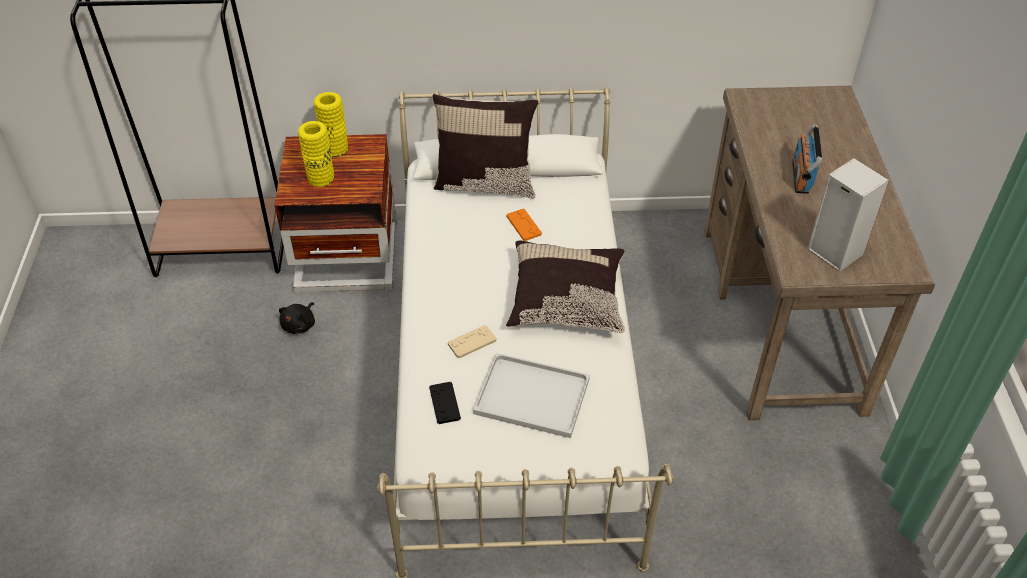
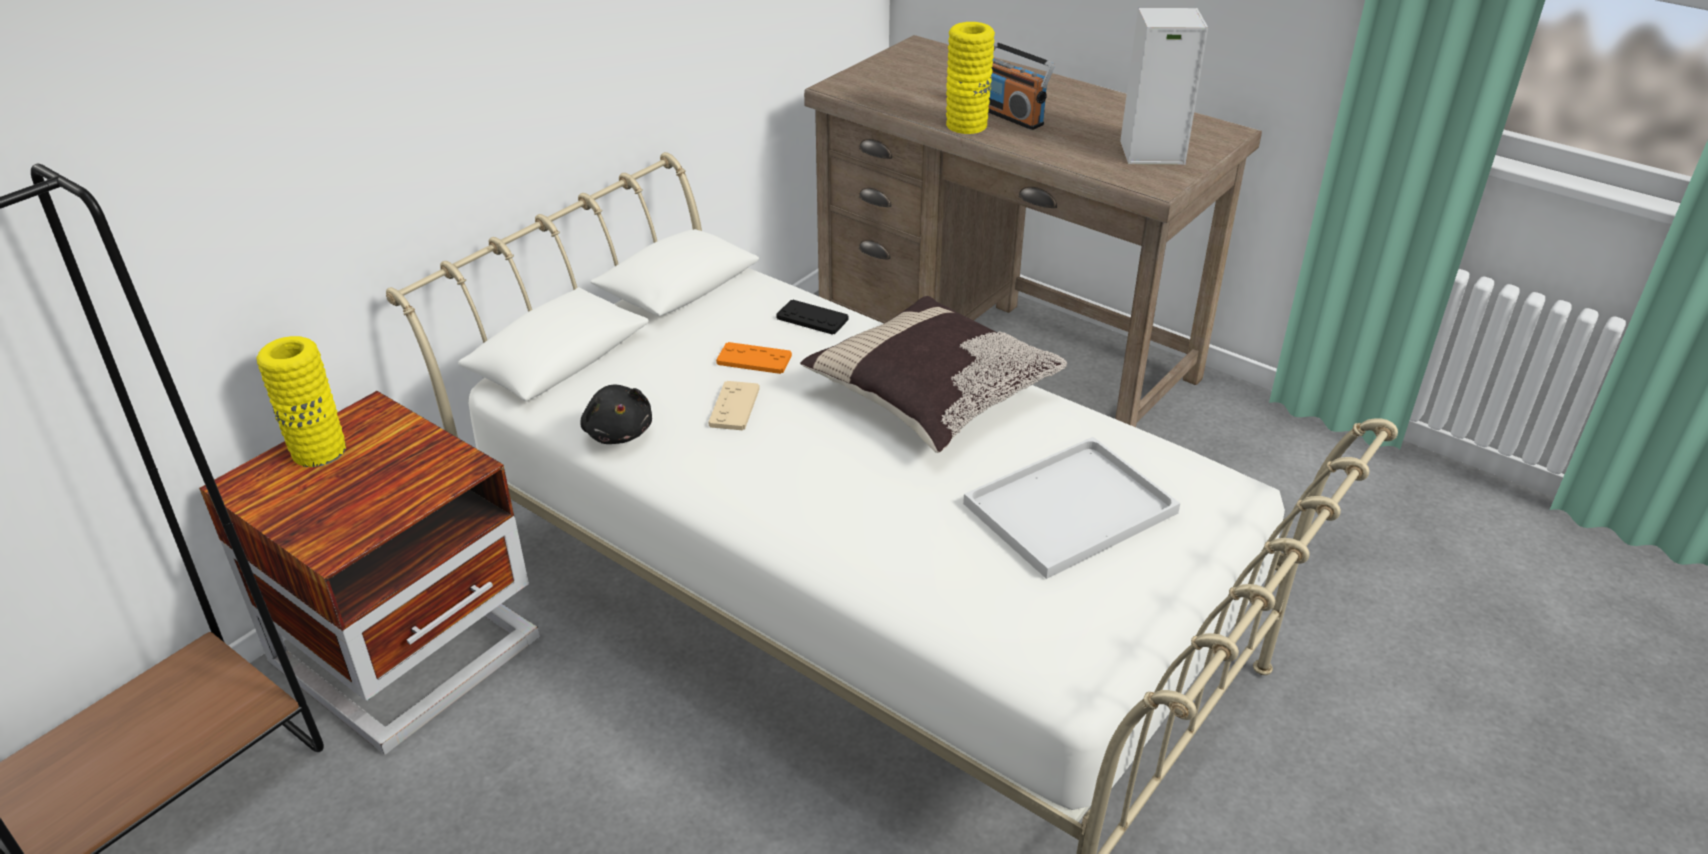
camera: 50 degrees left, 10 degrees down
(300, 325) = (459, 786): black plush toy -> black plush toy (618, 432)
(320, 178) = (353, 497): yellow vase -> yellow vase (966, 125)
(444, 403) = (995, 597): black game controller -> black game controller (812, 318)
(472, 342) = (909, 511): beige game controller -> beige game controller (734, 407)
(485, 184) = (631, 351): pillow -> none

